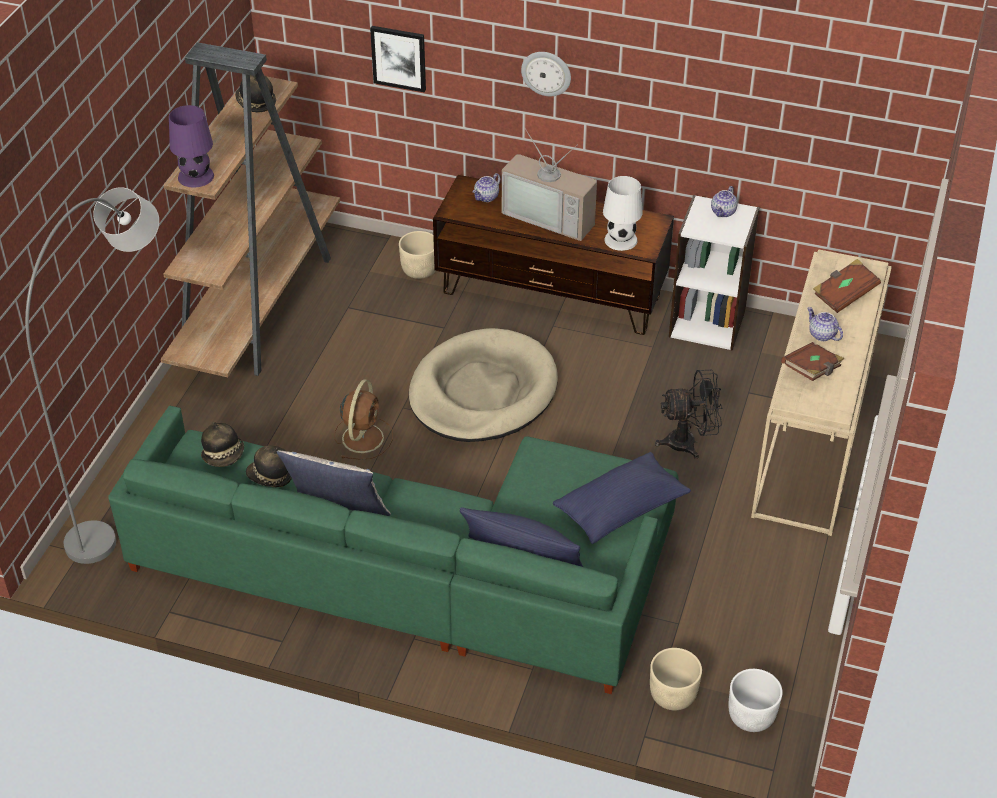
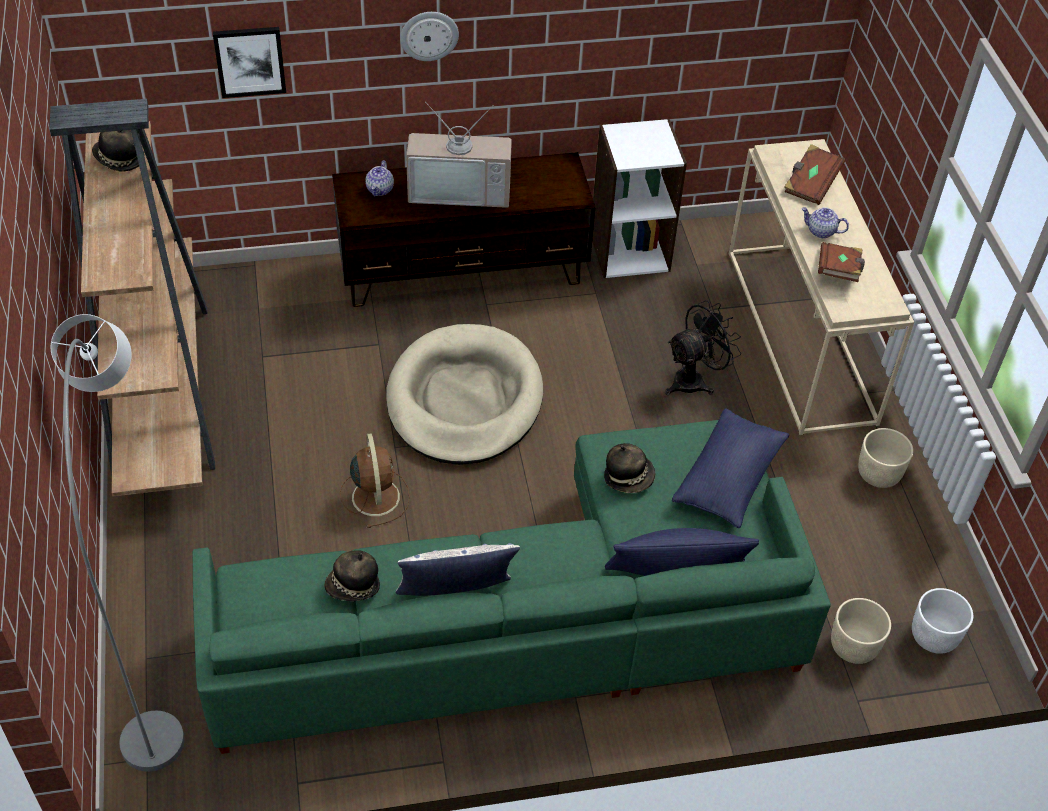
camera: 30 degrees left, 5 degrees up
(196, 176) = (113, 269): purple table lamp -> none
(224, 455) = (284, 582): hat -> hat (629, 477)
(420, 270) = (311, 289): beige planter -> beige planter (879, 474)
(620, 240) = (546, 194): white table lamp -> none
(723, 212) = (640, 134): teapot -> none

